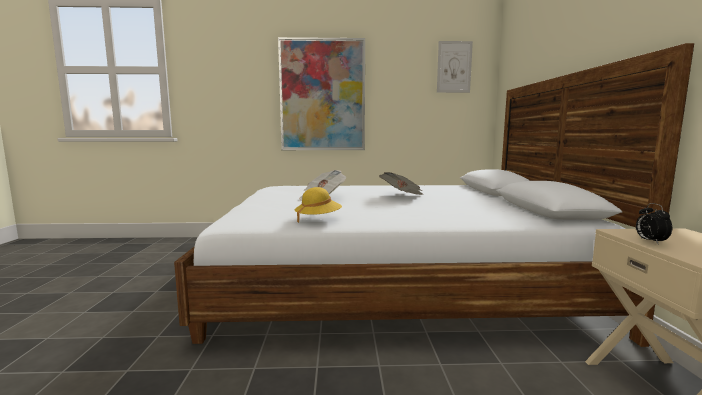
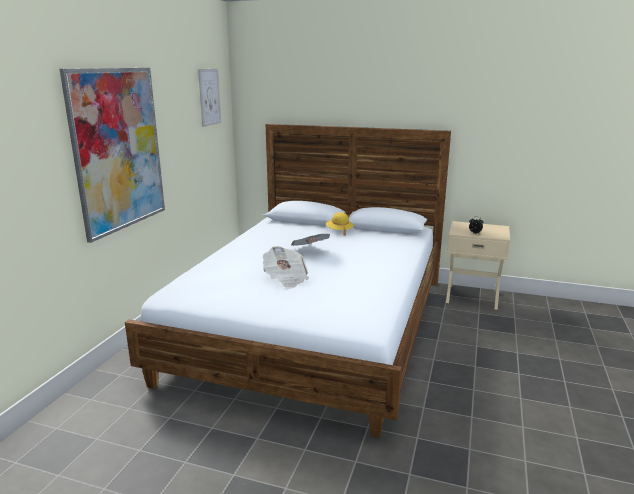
camera: 70 degrees left, 10 degrees up
(318, 219) = (379, 291): yellow hat -> yellow hat (339, 231)

